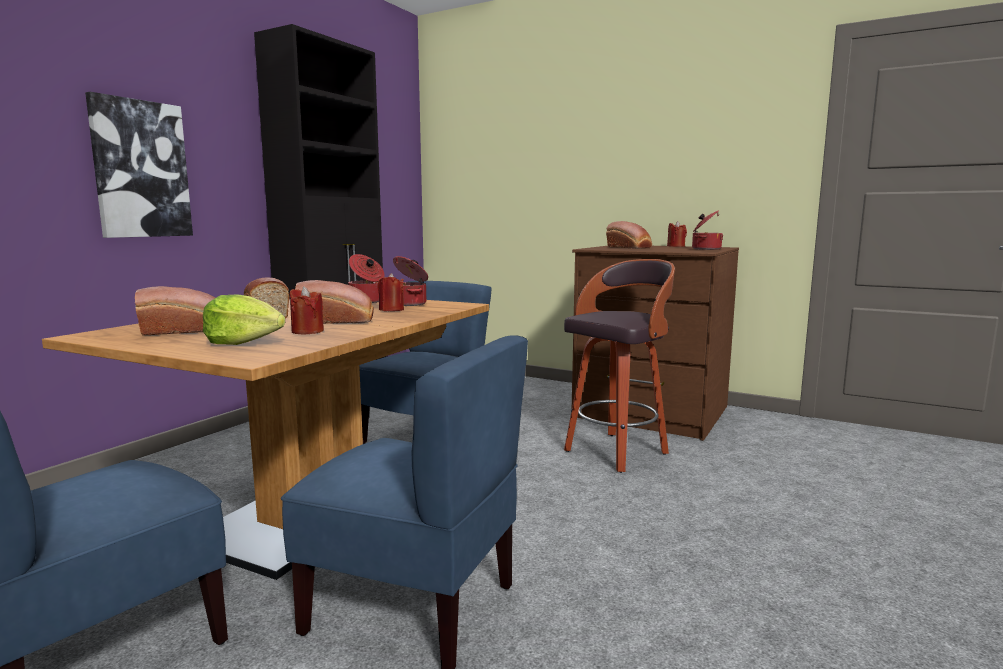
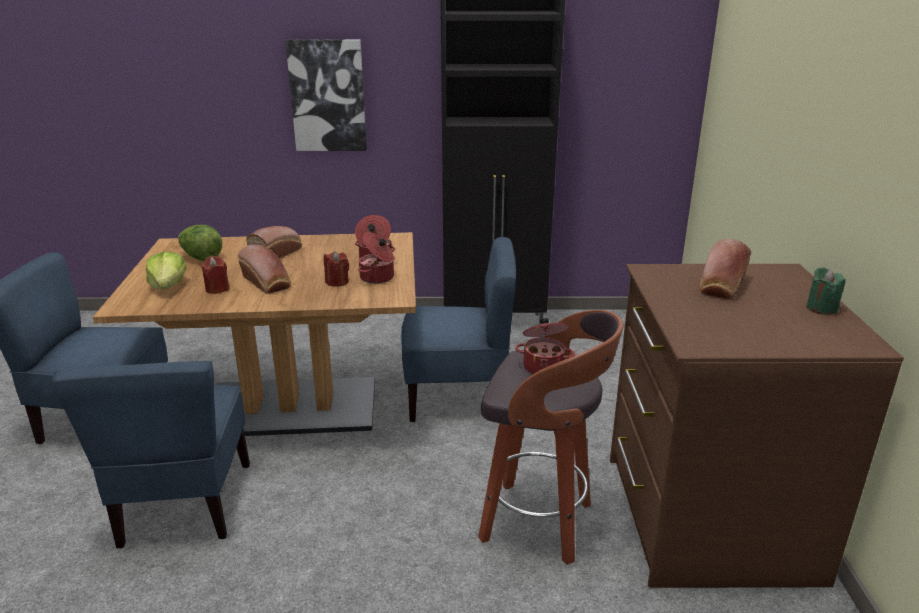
camera: 60 degrees right, 15 degrees up
(188, 330) = (201, 258): bread -> lettuce
(676, 246) = (821, 308): red candle -> green candle
(705, 249) = (784, 337): cooking pot -> cooking pot (544, 366)

